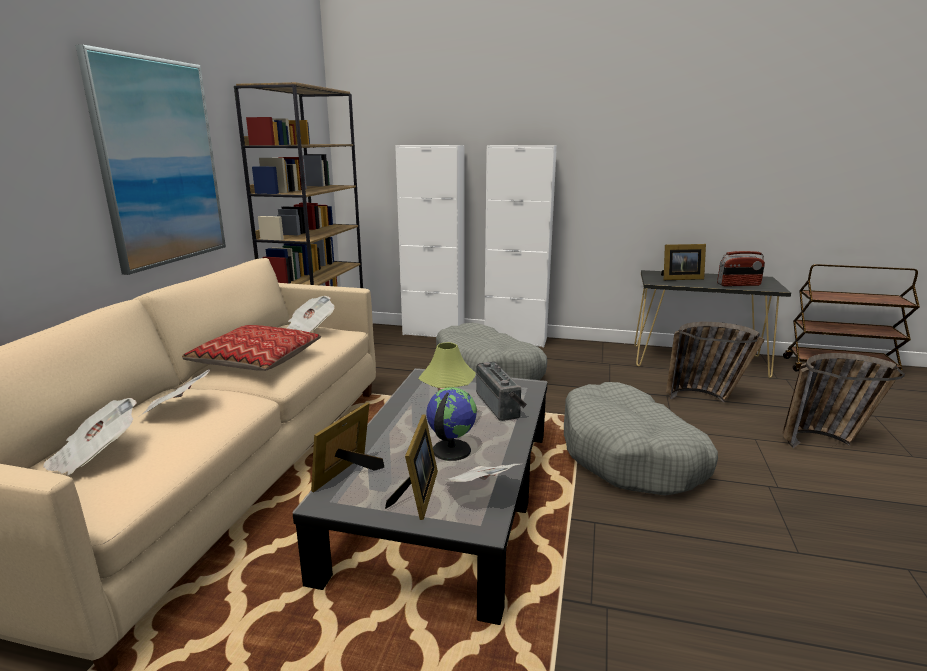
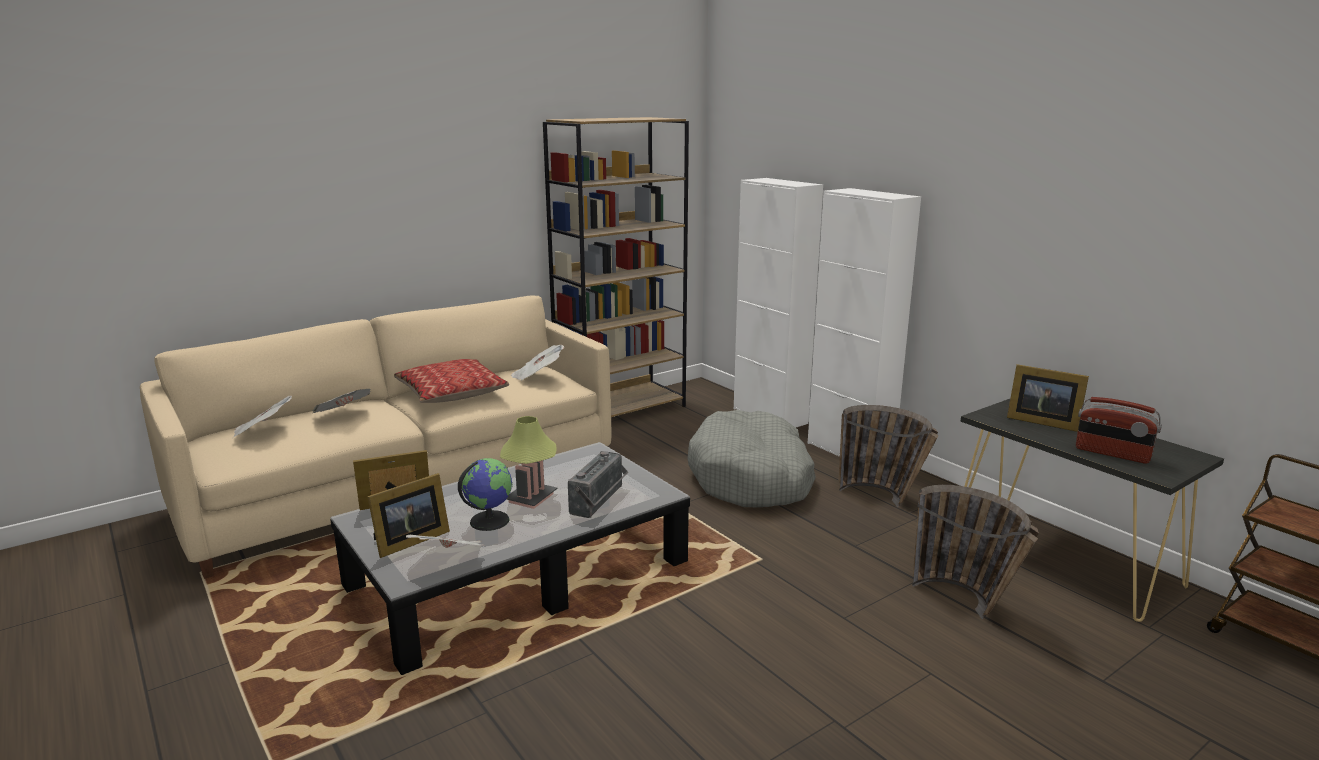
camera: 40 degrees right, 0 degrees up
(160, 163) = (438, 201): picture -> none
(630, 455) = (740, 618): grey dog bed -> none
(827, 441) = (1036, 724): basket -> basket (885, 498)

